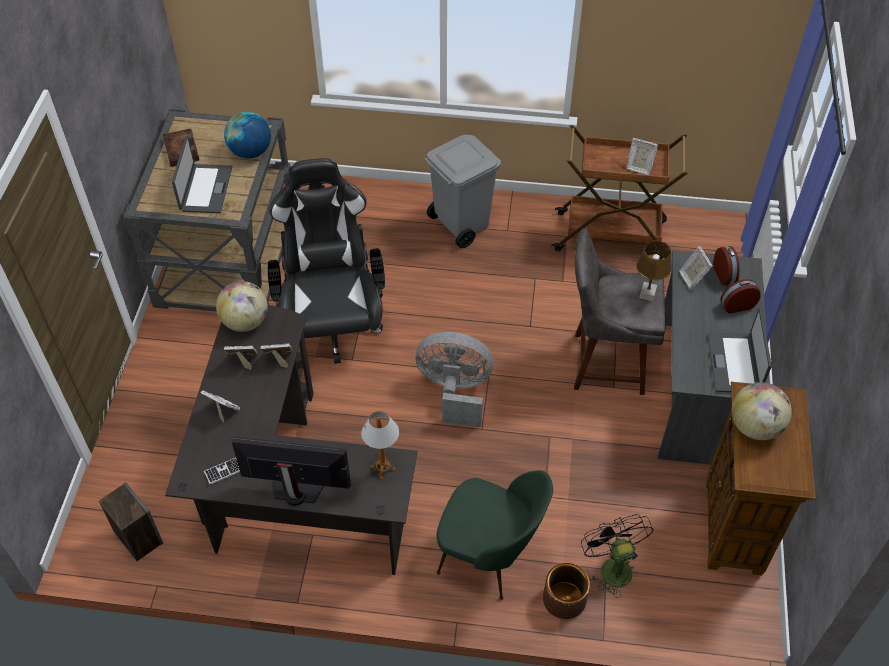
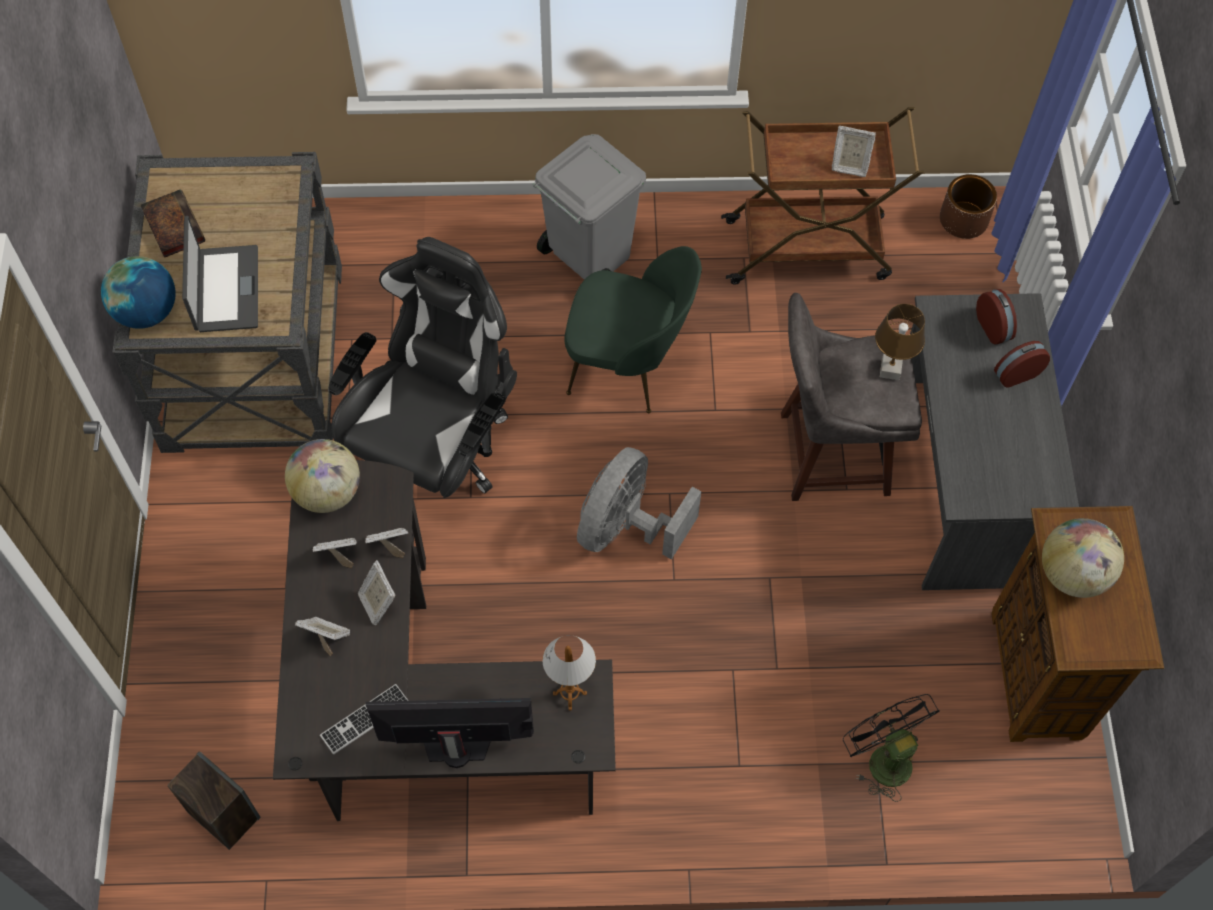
camera: 10 degrees left, 10 degrees up
(250, 152) = (279, 217): globe -> globe (146, 312)
(334, 329) = (435, 453): black office chair -> black office chair turned 45 degrees clockwise
(455, 391) = (626, 527): grey fan -> grey fan turned 60 degrees counterclockwise
(490, 561) = (718, 774): green chair -> green chair (628, 371)
(564, 599) = (827, 814): brown planter -> brown planter (963, 219)
(692, 278) = (949, 338): picture frame -> picture frame (378, 603)
(734, 363) = (1025, 464): laptop -> none

